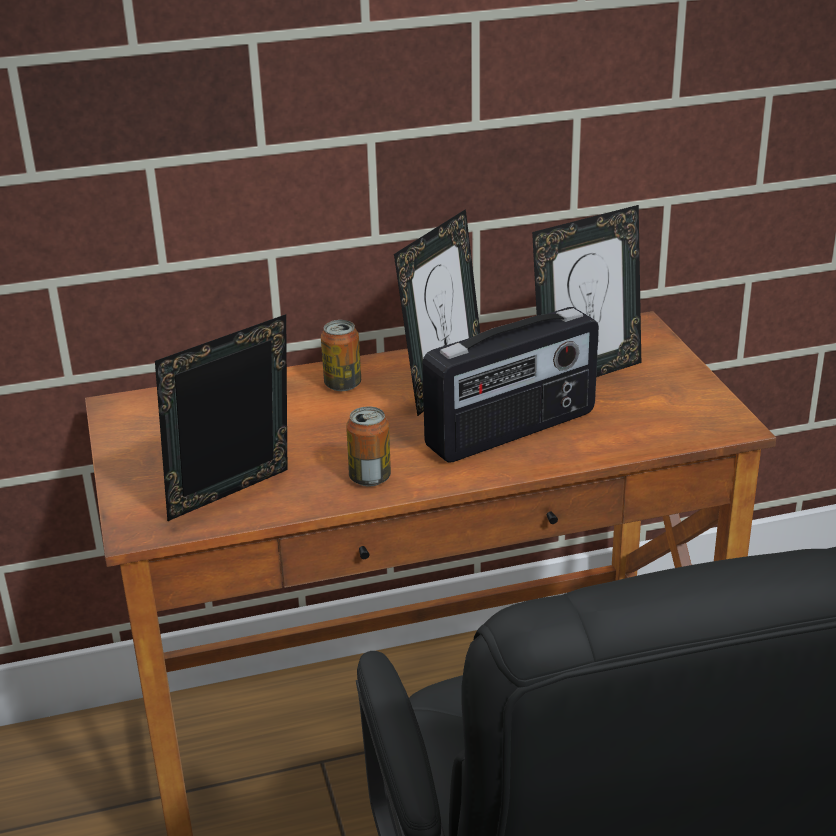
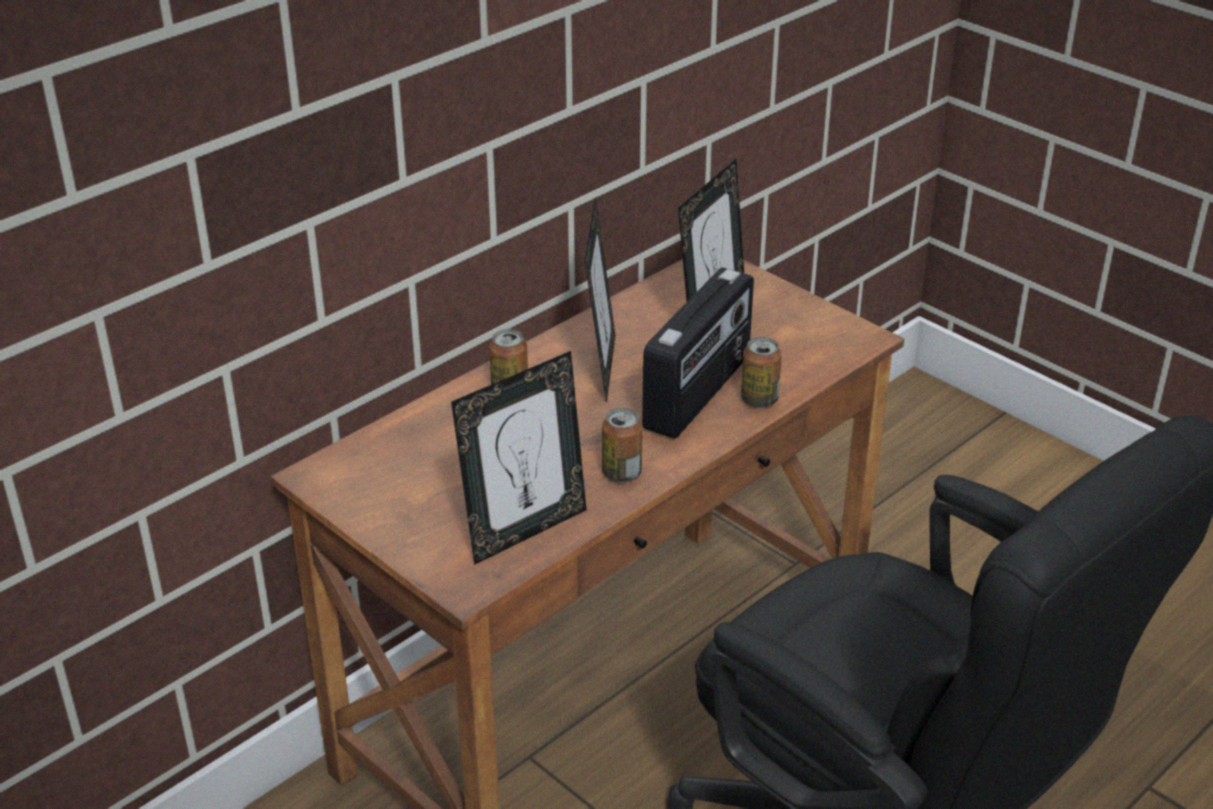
camera: 30 degrees left, 5 degrees up
(235, 500) = (525, 530): picture frame -> picture frame turned 150 degrees counterclockwise
(566, 452) = (759, 399): none -> can

